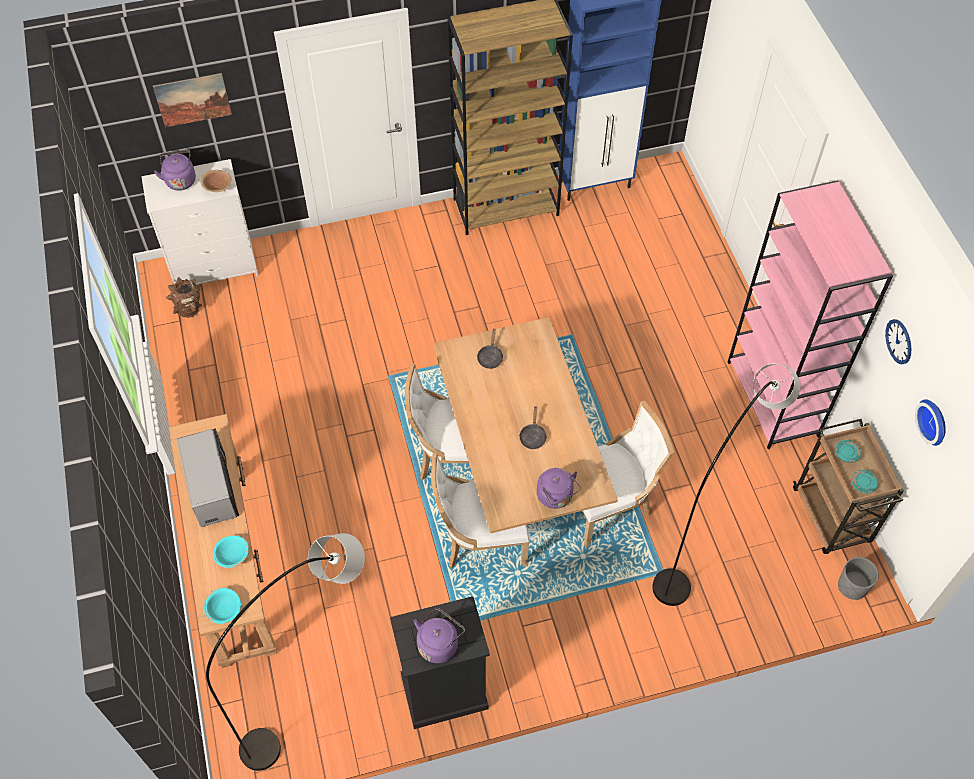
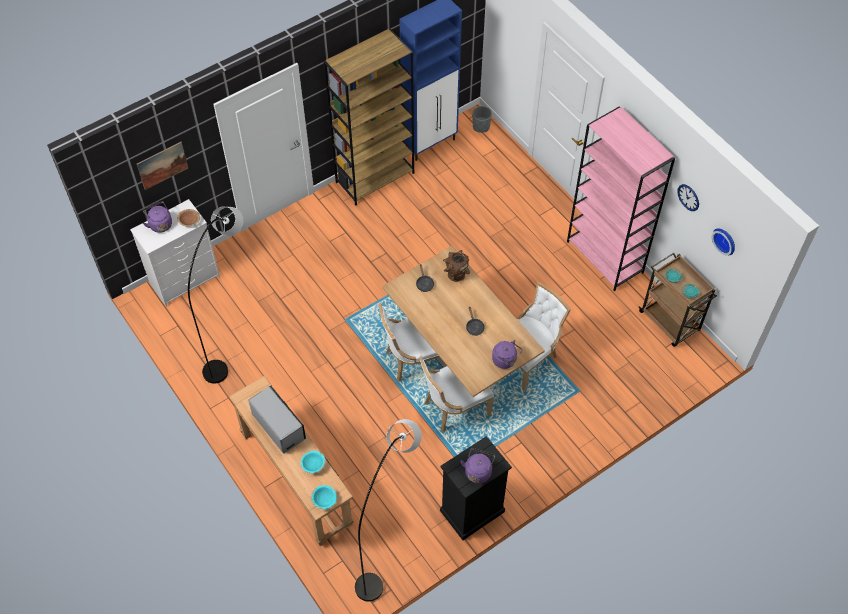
camera: 20 degrees left, 0 degrees up
(189, 308) = (180, 315): brown vase -> brown vase (456, 274)
(707, 535) = (597, 358): grey floor lamp -> grey floor lamp (232, 333)
(852, 586) = (698, 361): grey planter -> grey planter (481, 126)

